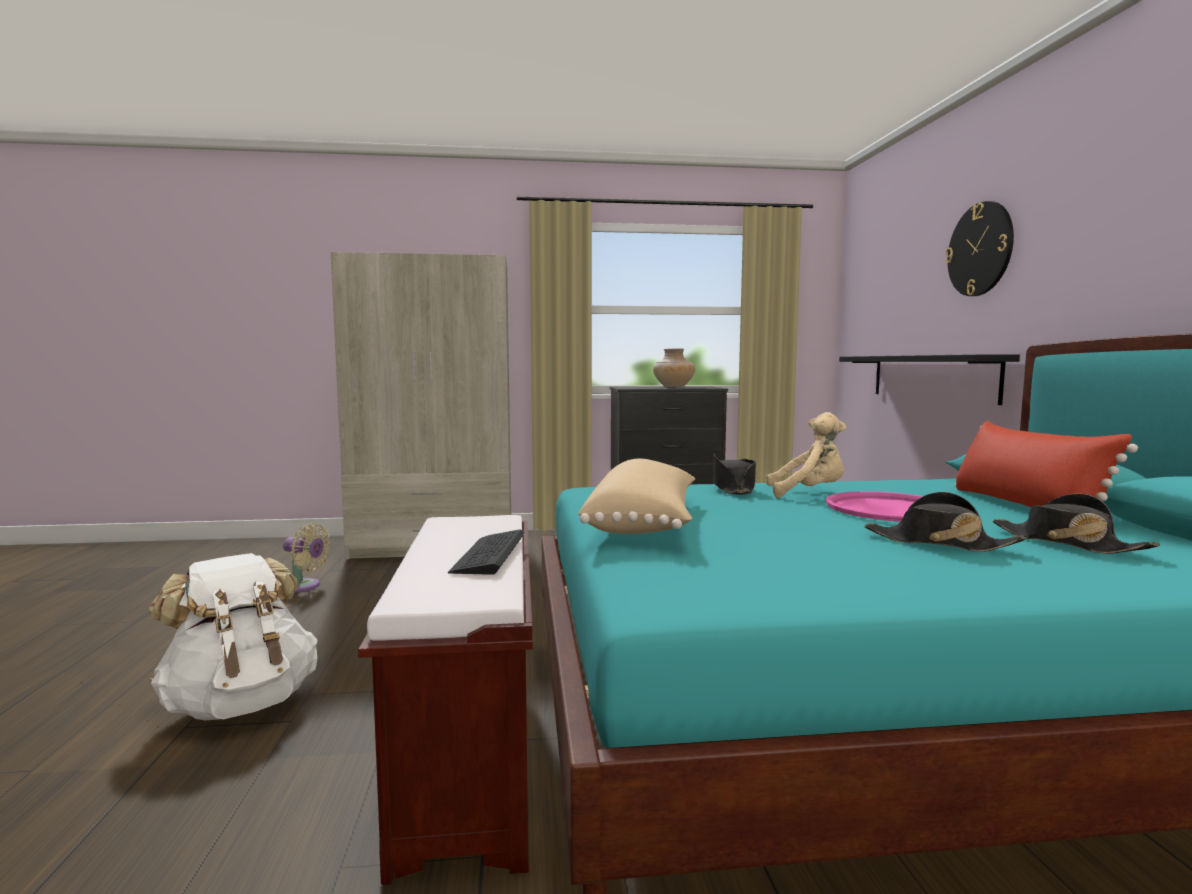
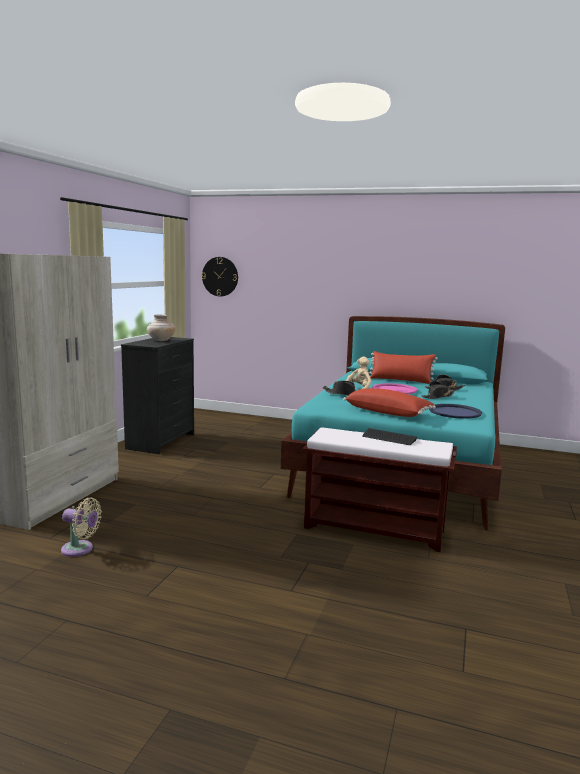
camera: 65 degrees left, 5 degrees up
(241, 703) = (275, 575): white backpack -> none
(304, 586) = (80, 549): beige fan -> beige fan turned 60 degrees clockwise
(646, 523) = (388, 413): beige pillow -> red pillow
(786, 569) = (455, 412): none -> blue tray
(931, 377) = (279, 325): black shelf -> none
(980, 249) = (309, 268): wall clock -> wall clock (220, 276)

